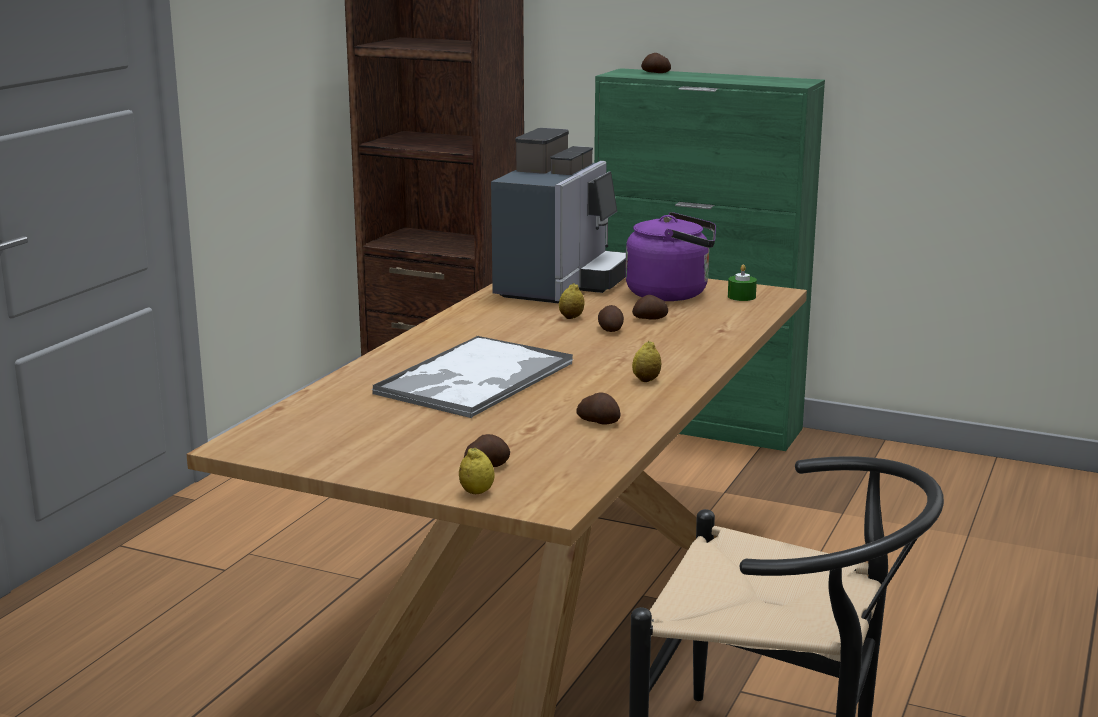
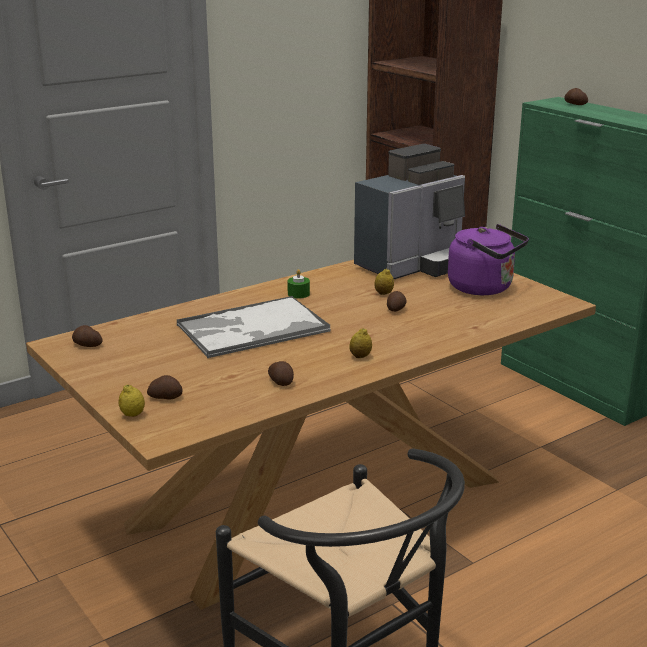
camera: 30 degrees right, 5 degrees up
(650, 319) = (437, 306): potato -> potato (87, 345)
(741, 297) = (533, 301): green candle -> green candle (298, 294)

